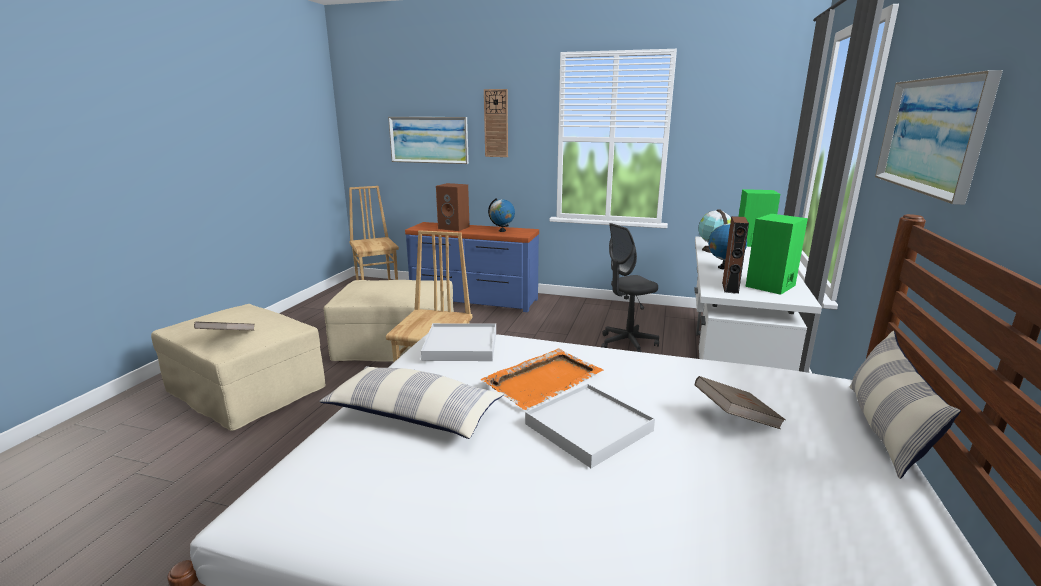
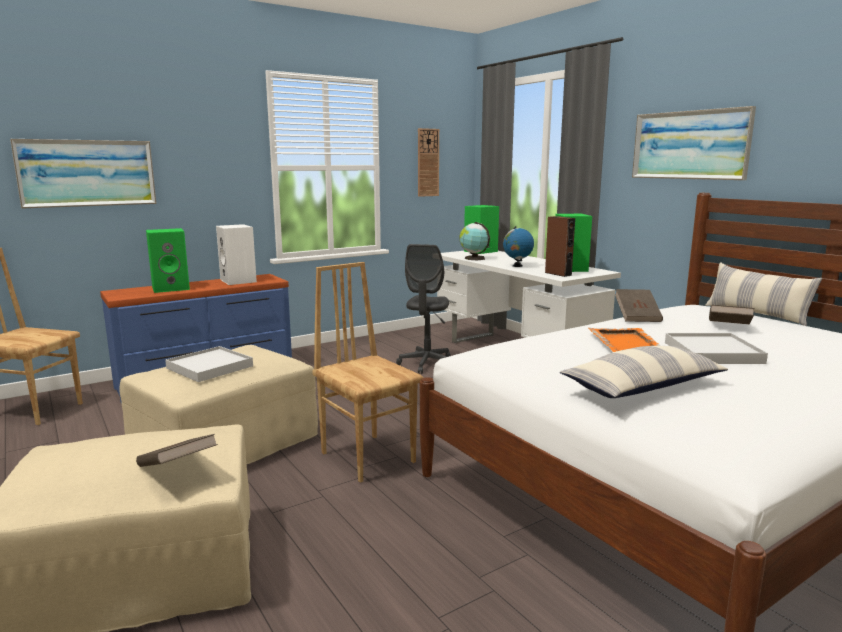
camera: 50 degrees left, 5 degrees down
(454, 228) = (171, 288): brown speaker -> green speaker
(460, 346) = (524, 351): white tray -> white tray (209, 367)
(496, 123) = (192, 150): wall clock -> wall clock (428, 162)
(502, 231) = (239, 281): globe -> white speaker
(675, 361) = (637, 317): none -> brown book

